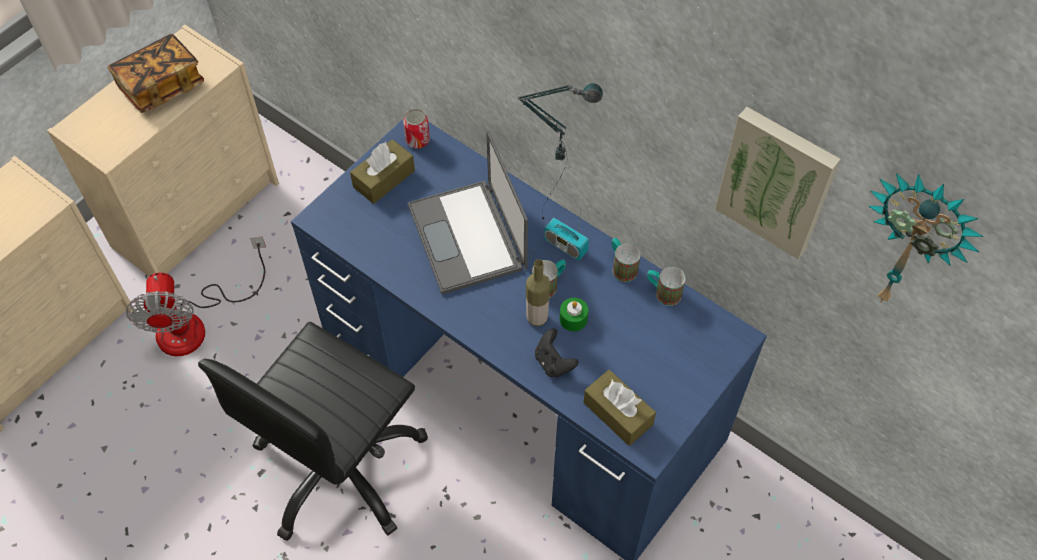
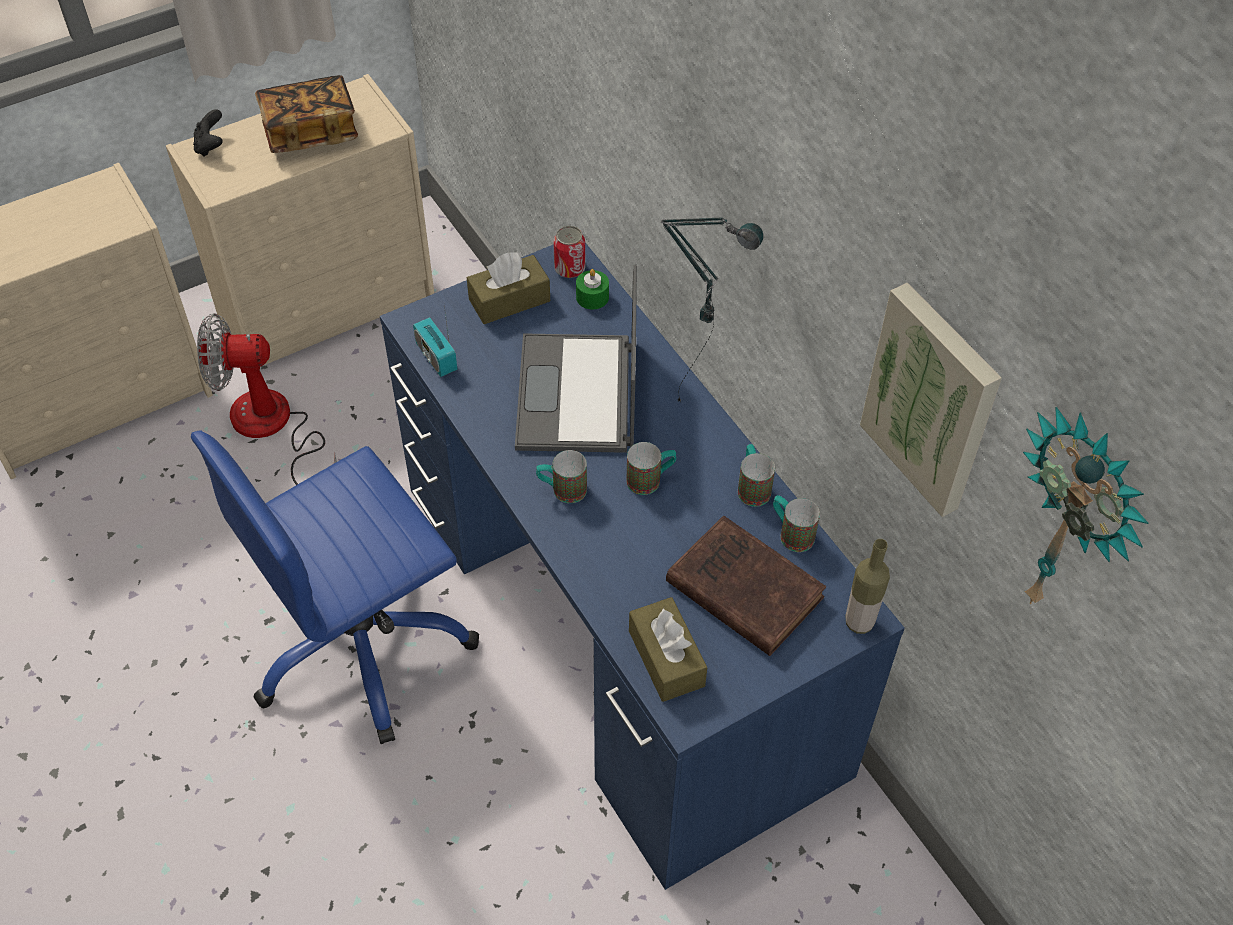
camera: 20 degrees right, 5 degrees down
(196, 323) = (273, 429): fan -> fan turned 75 degrees clockwise
(340, 467) = (362, 645): black office chair -> blue office chair
(489, 313) = (562, 490): none -> mug
(537, 318) = (618, 513): bottle -> bottle (859, 622)
(553, 362) = (614, 572): black game controller -> black game controller (211, 146)
(565, 246) = (693, 440): radio -> radio (436, 357)
(573, 319) = (662, 528): green candle -> green candle (592, 297)
(646, 344) = (741, 588): none -> brown book

